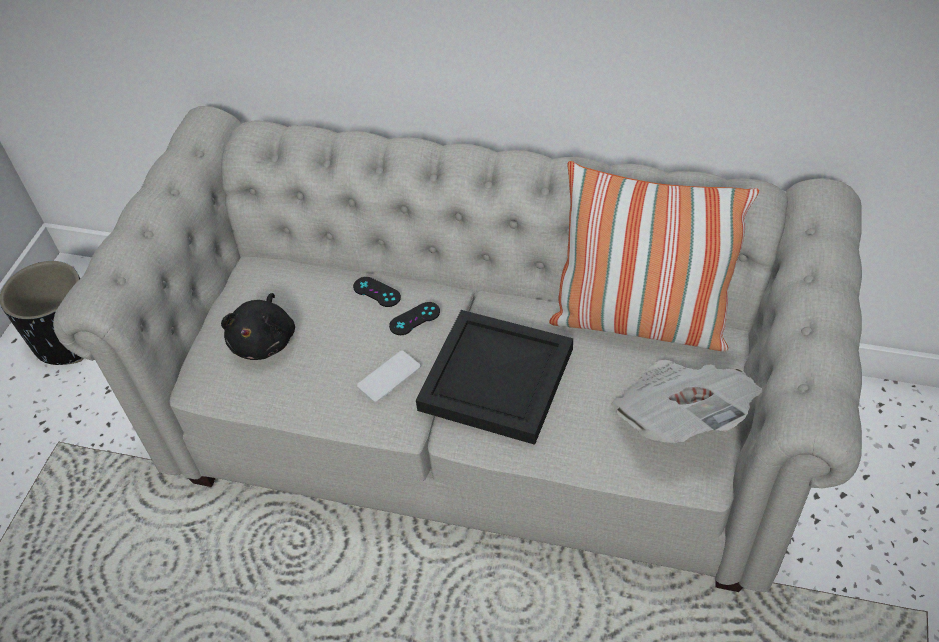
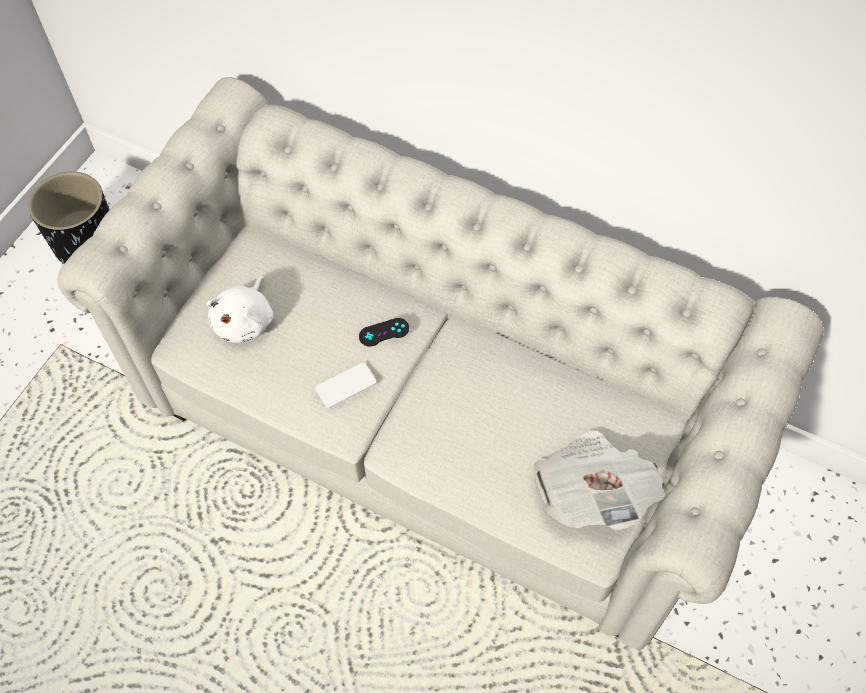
camera: 10 degrees right, 10 degrees up
(265, 340) = (245, 321): black plush toy -> white plush toy
(376, 292) = (357, 295): black game controller -> none
(495, 377) = (440, 409): black tray -> none
(639, 321) = (589, 384): pillow -> none

